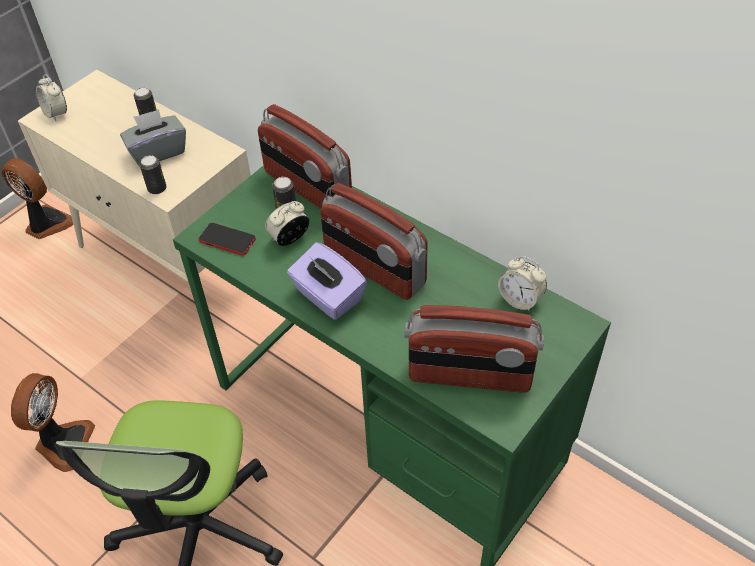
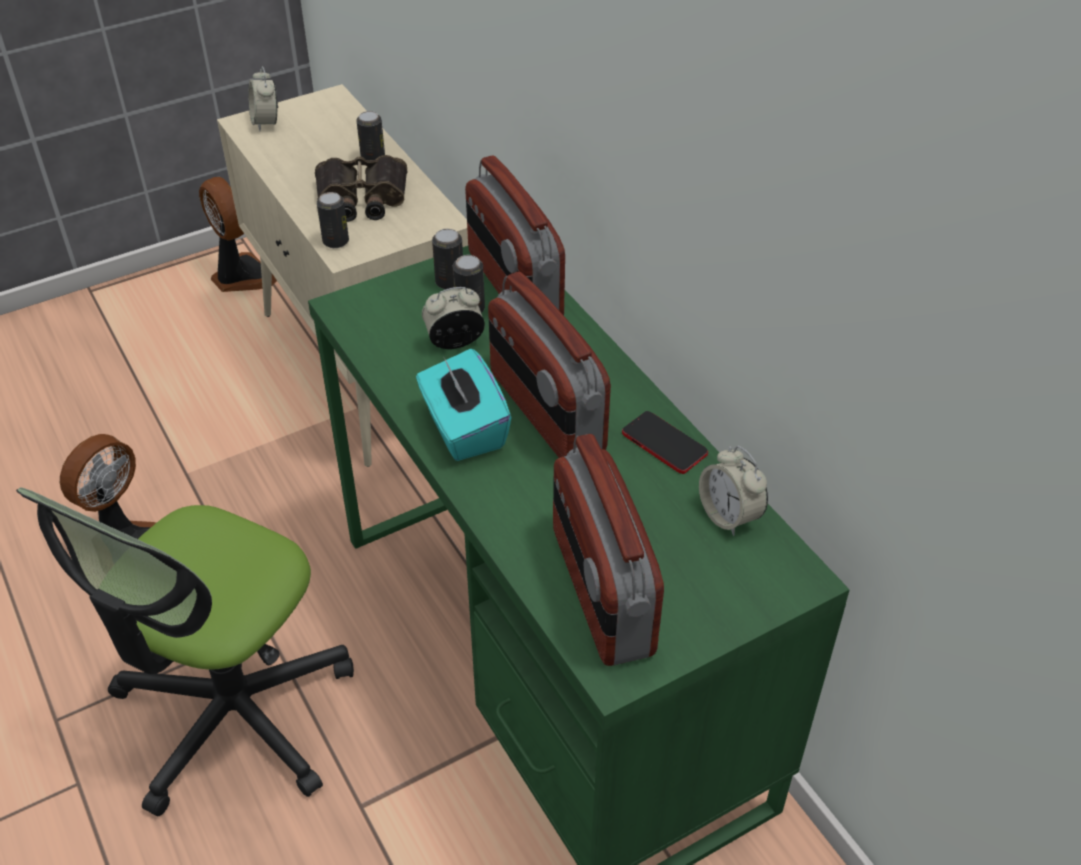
camera: 20 degrees right, 5 degrees down
(158, 152) = (361, 199): grey tissue box -> binoculars
(227, 240) = (374, 320): phone -> phone (664, 443)
(263, 197) = (449, 282): none -> can
(328, 296) = (463, 429): purple tissue box -> turquoise tissue box
(469, 375) = (600, 592): radio -> radio turned 45 degrees clockwise

